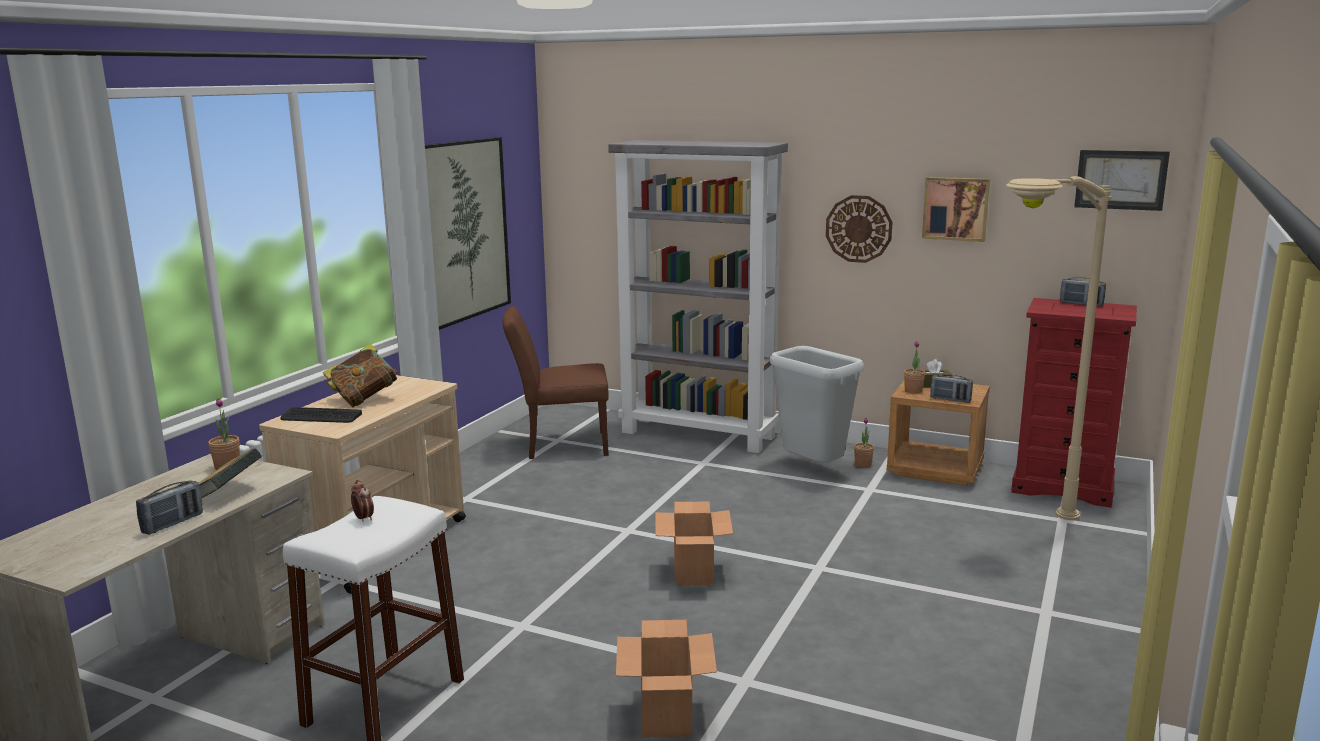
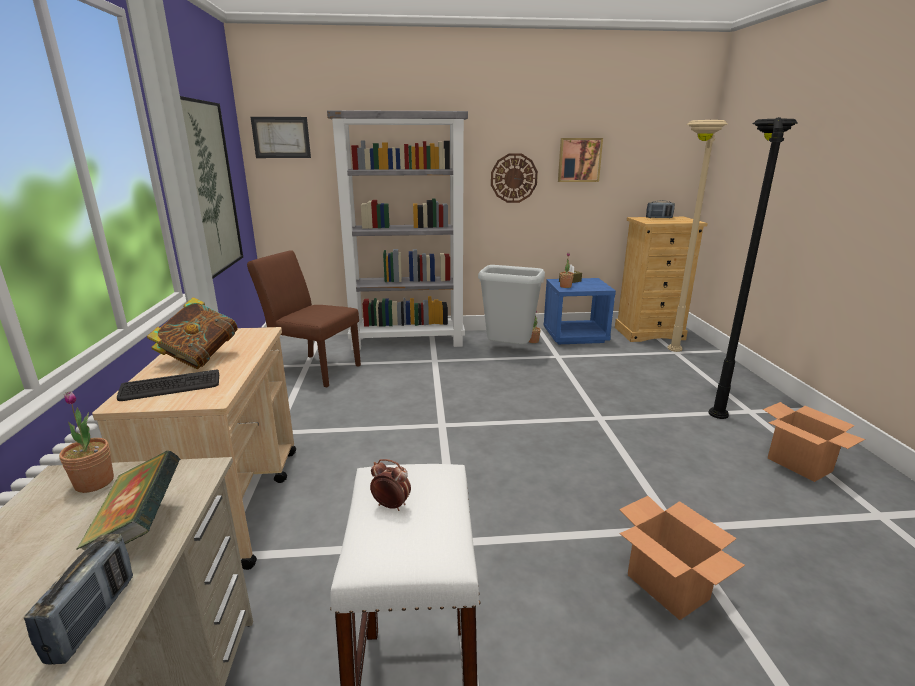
camera: 30 degrees left, 5 degrees up
(559, 445) = (313, 369): brown chair -> brown chair turned 60 degrees clockwise
(693, 573) = (528, 446): cardboard box -> cardboard box (800, 465)
(936, 469) = (575, 336): brown nightstand -> blue nightstand
(950, 400) = (594, 288): radio -> none
(1043, 580) = (720, 391): none -> black floor lamp
(1063, 487) = (649, 333): red dresser -> beige dresser
(1120, 179) = (678, 136): picture -> picture (281, 137)

